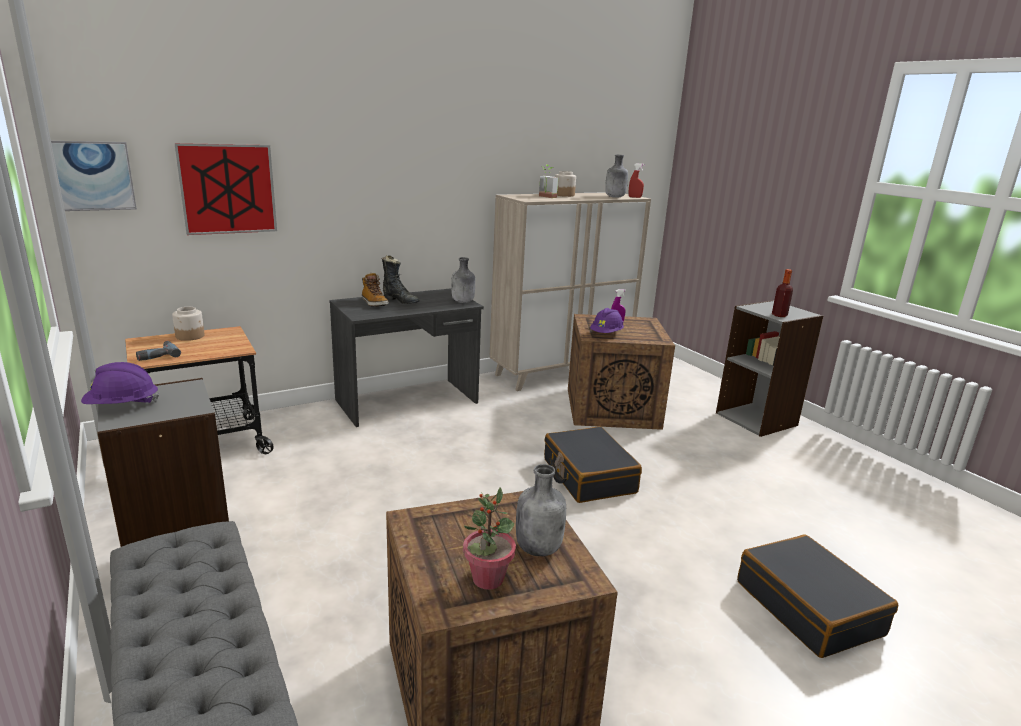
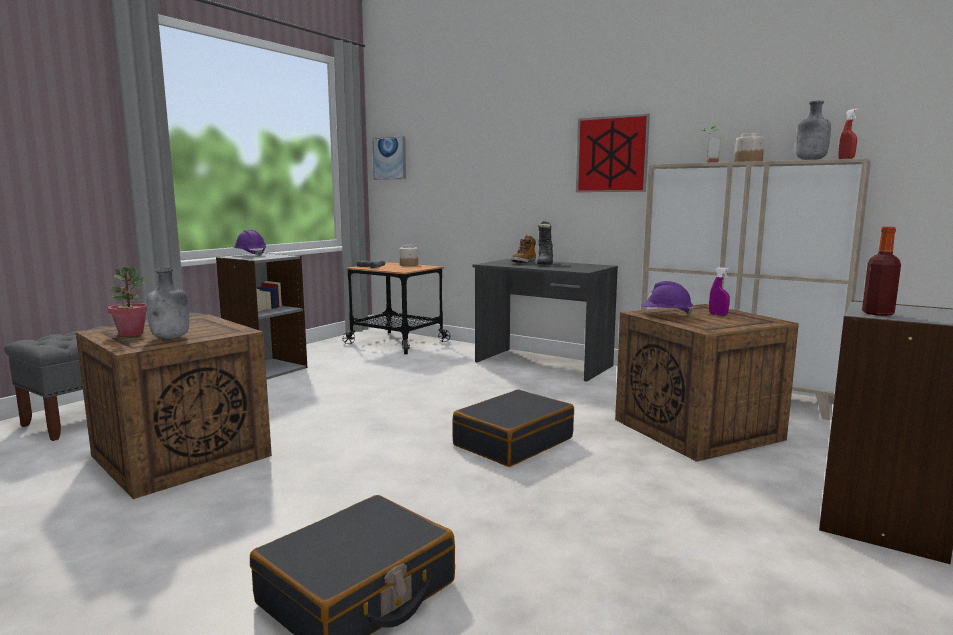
camera: 65 degrees right, 10 degrees down
(228, 189) = (451, 165): picture -> picture (612, 154)
(463, 302) = (584, 269): grey bottle -> none

